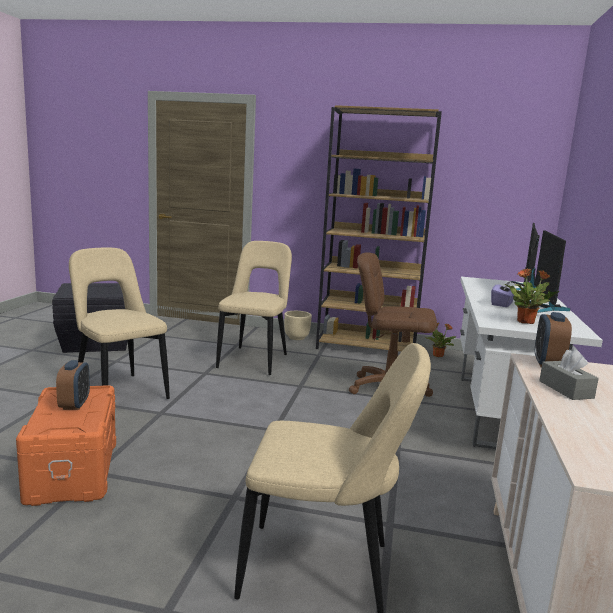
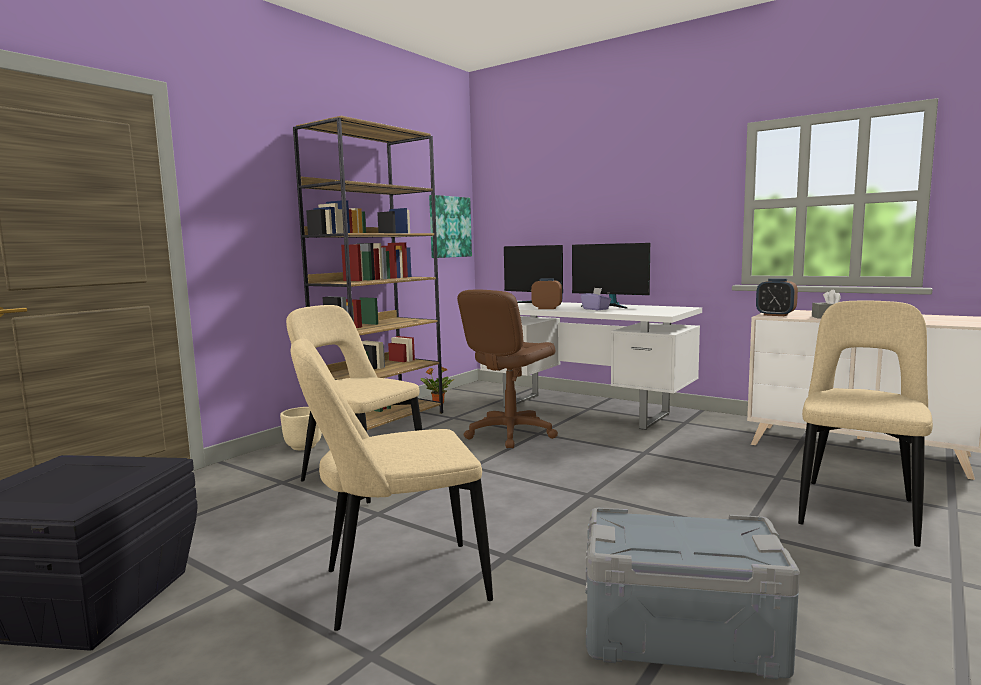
camera: 65 degrees left, 5 degrees down
(74, 404) = (661, 535): alarm clock -> alarm clock (547, 308)
(74, 470) = (680, 633): orange storage box -> grey storage box
(517, 196) = (449, 227): none -> picture
(526, 322) = (656, 310): potted plant -> none

